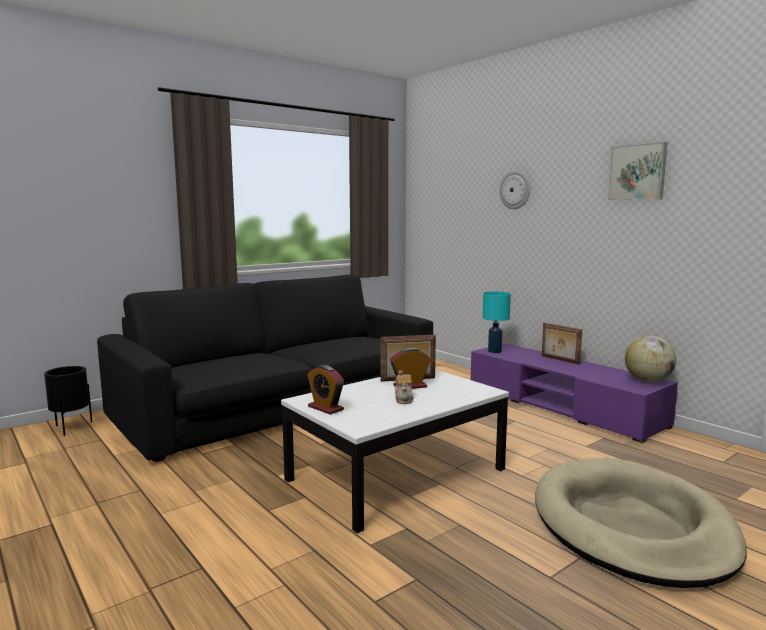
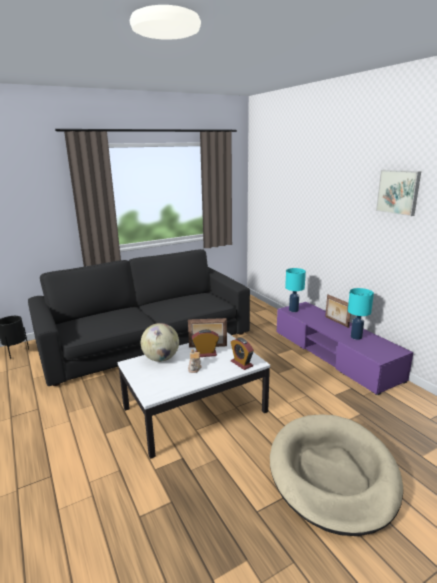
camera: 10 degrees right, 10 degrees up
(325, 408) = (140, 373): alarm clock -> alarm clock (241, 364)
(515, 190) = (316, 192): wall clock -> none
(595, 372) = (355, 337): none -> turquoise table lamp
(648, 381) = (390, 349): globe -> globe (161, 358)

